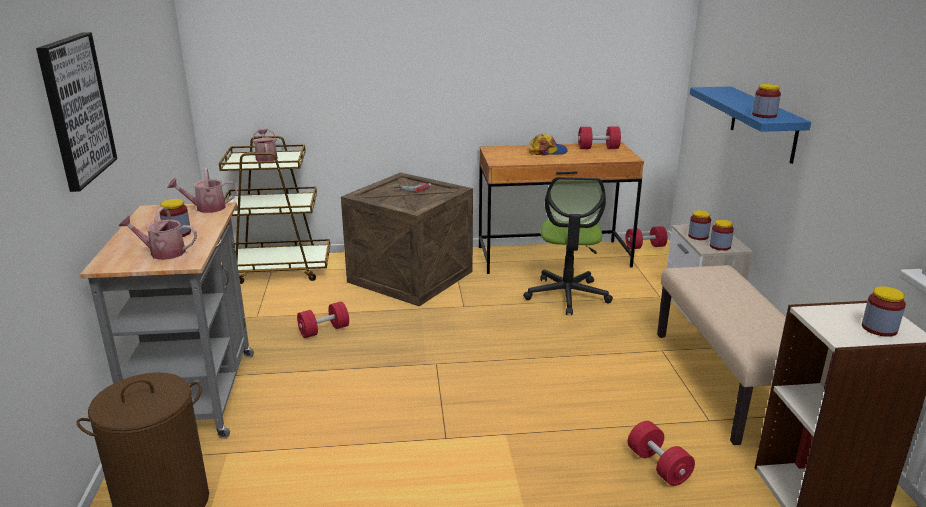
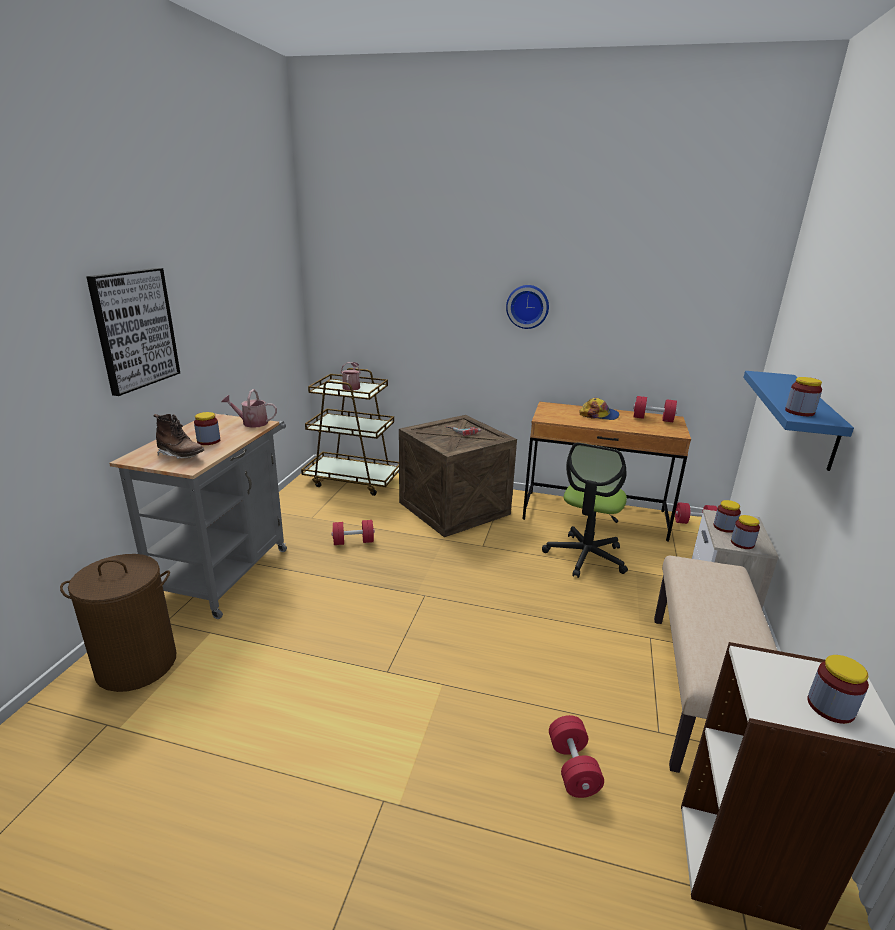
camera: 20 degrees right, 0 degrees up
(162, 253) = (181, 456): watering can -> brown boot
(458, 45) = (527, 306): none -> wall clock

